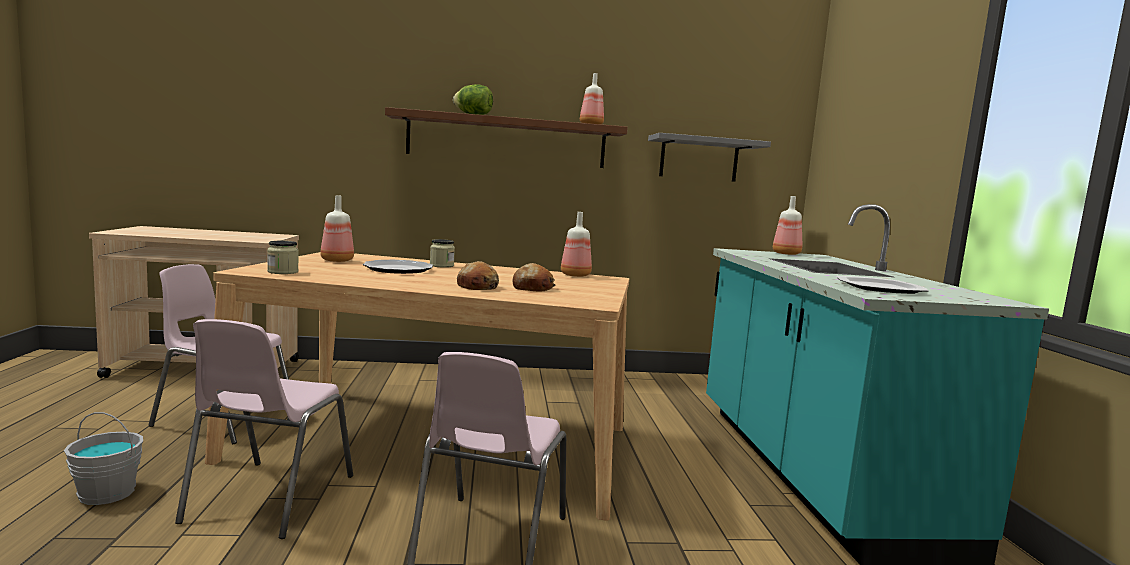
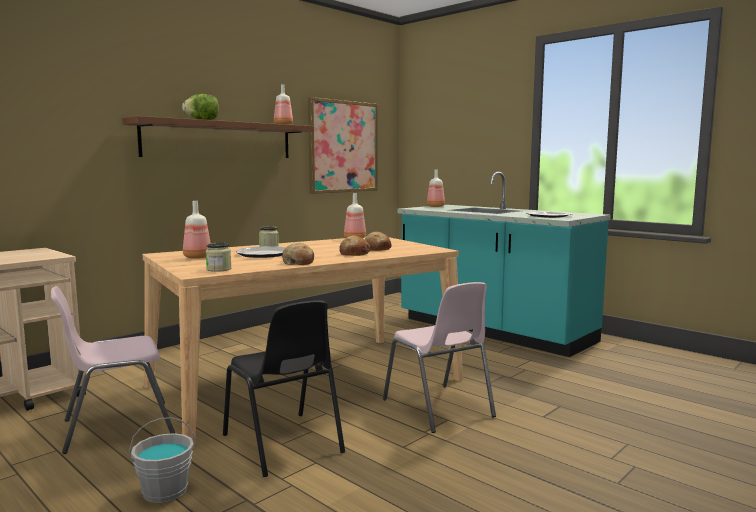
camera: 40 degrees left, 0 degrees up
(267, 499) = (283, 444): pink chair -> black chair
(374, 282) = (298, 262): none -> bread
(699, 159) = (343, 147): grey shelf -> picture

